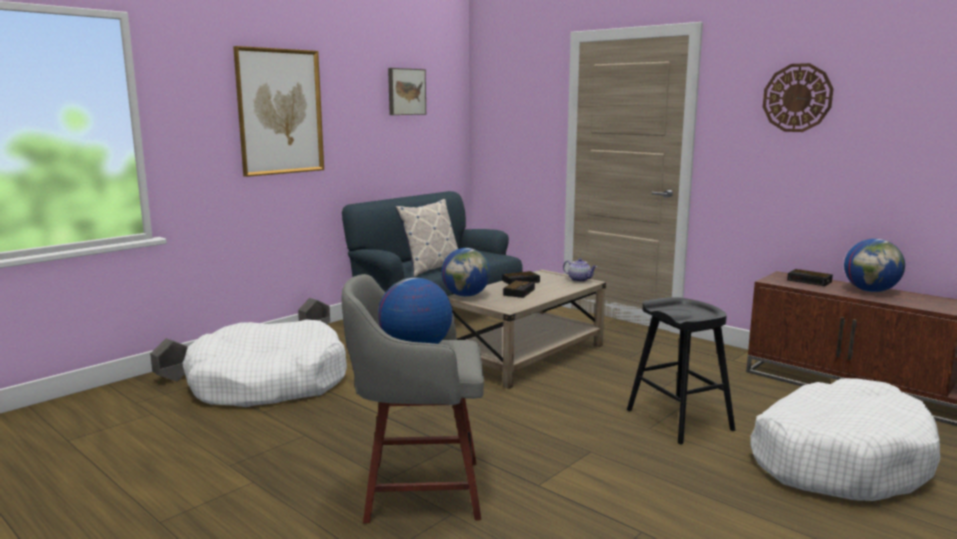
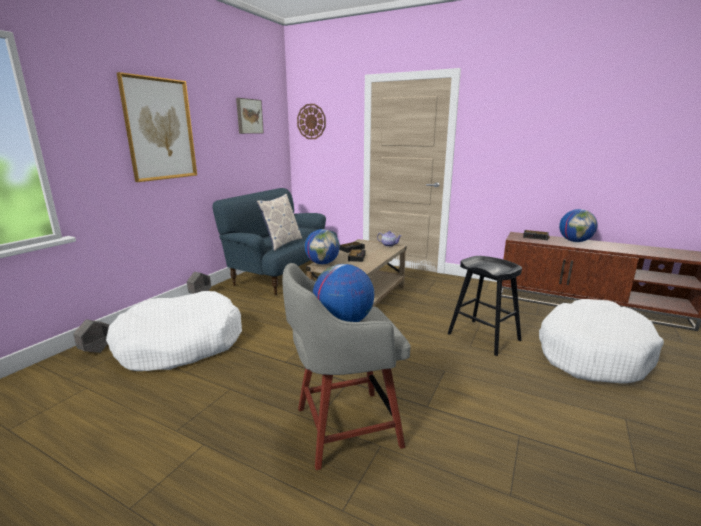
camera: 15 degrees left, 5 degrees up
(797, 98) = (525, 119): wall clock -> wall clock (311, 121)

